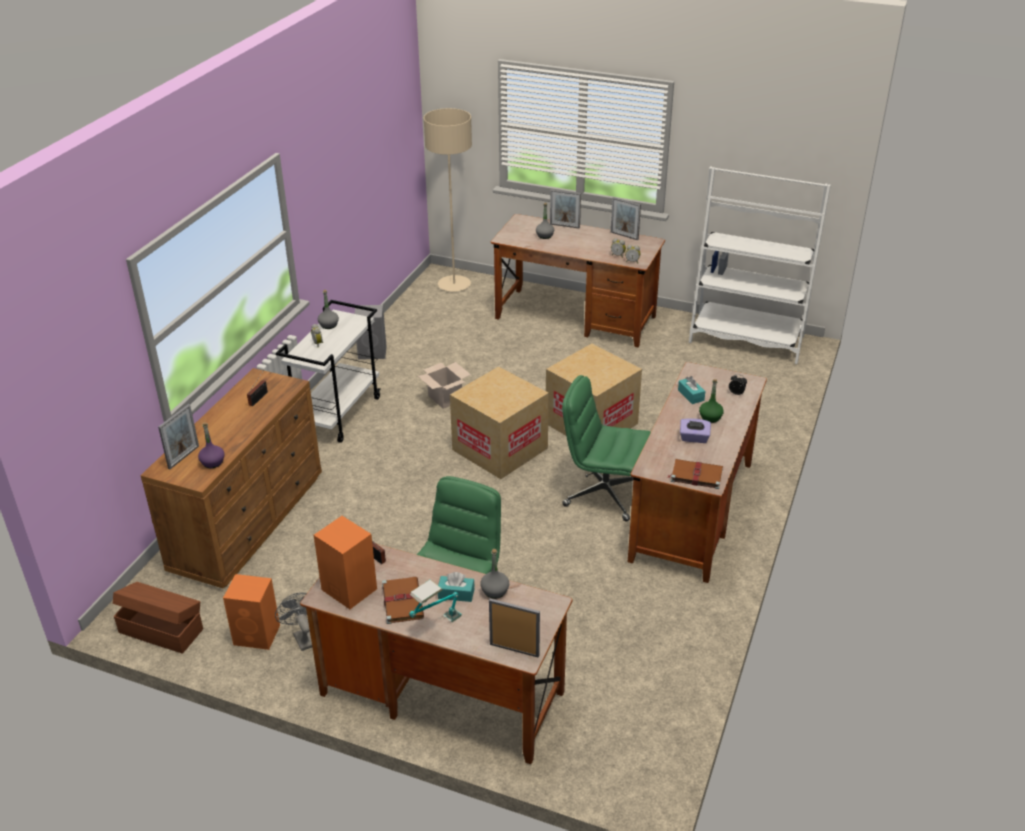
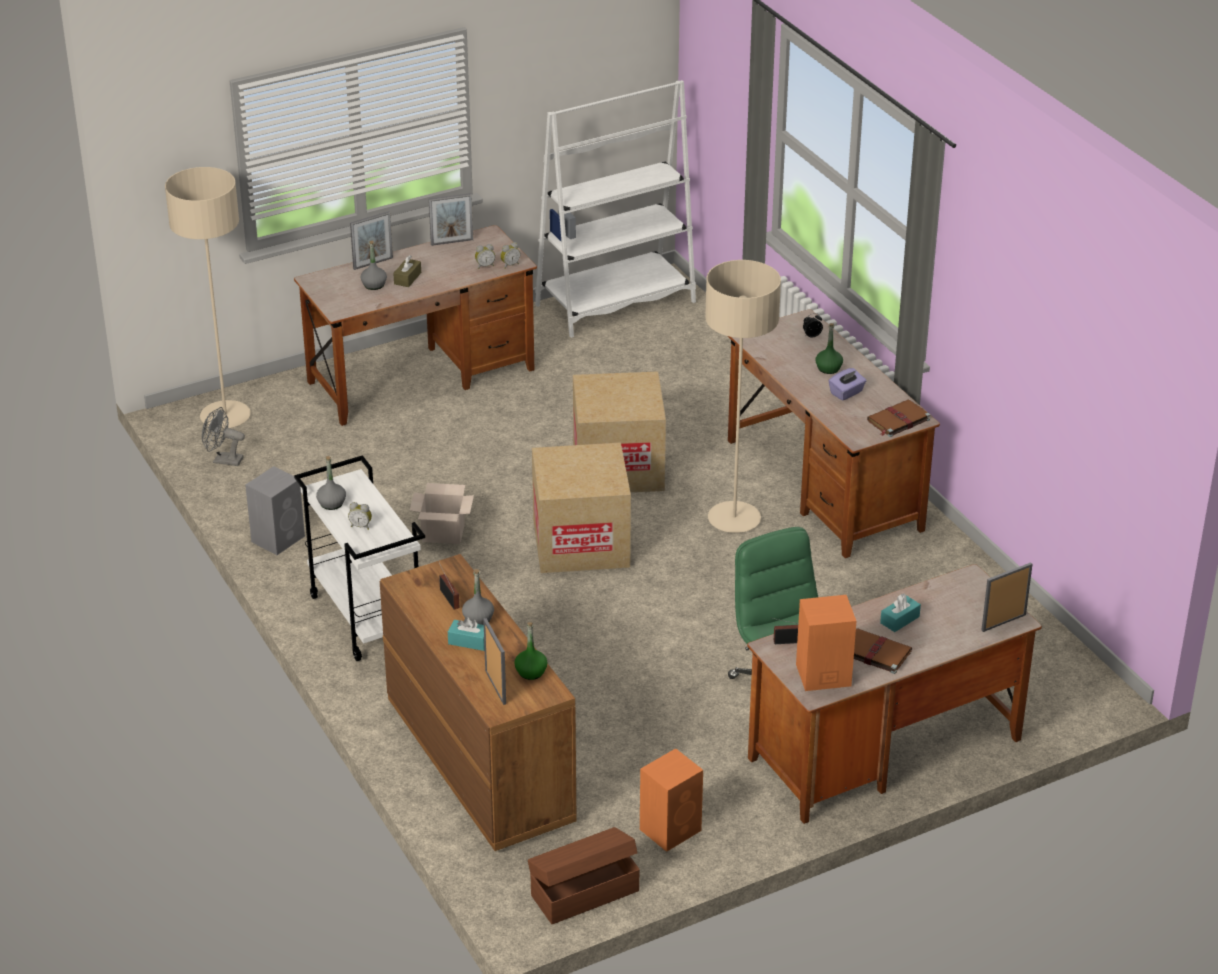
camera: 50 degrees left, 0 degrees up
(212, 462) = (531, 672): purple bottle -> green bottle
(302, 637) = (709, 801): grey fan -> grey fan (223, 460)
(436, 626) = (929, 649): table lamp -> none
(495, 591) = (920, 598): grey bottle -> grey bottle (478, 619)
(567, 241) = (407, 278): none -> brown tissue box
(603, 494) = (734, 519): green office chair -> beige floor lamp
(691, 395) = (782, 359): turquoise tissue box -> turquoise tissue box (469, 641)

